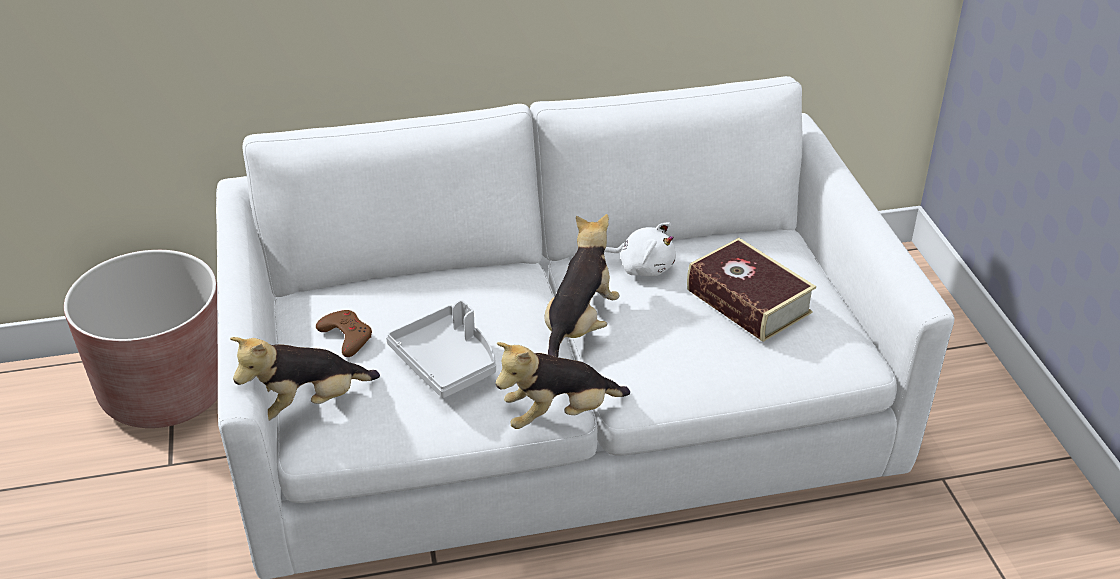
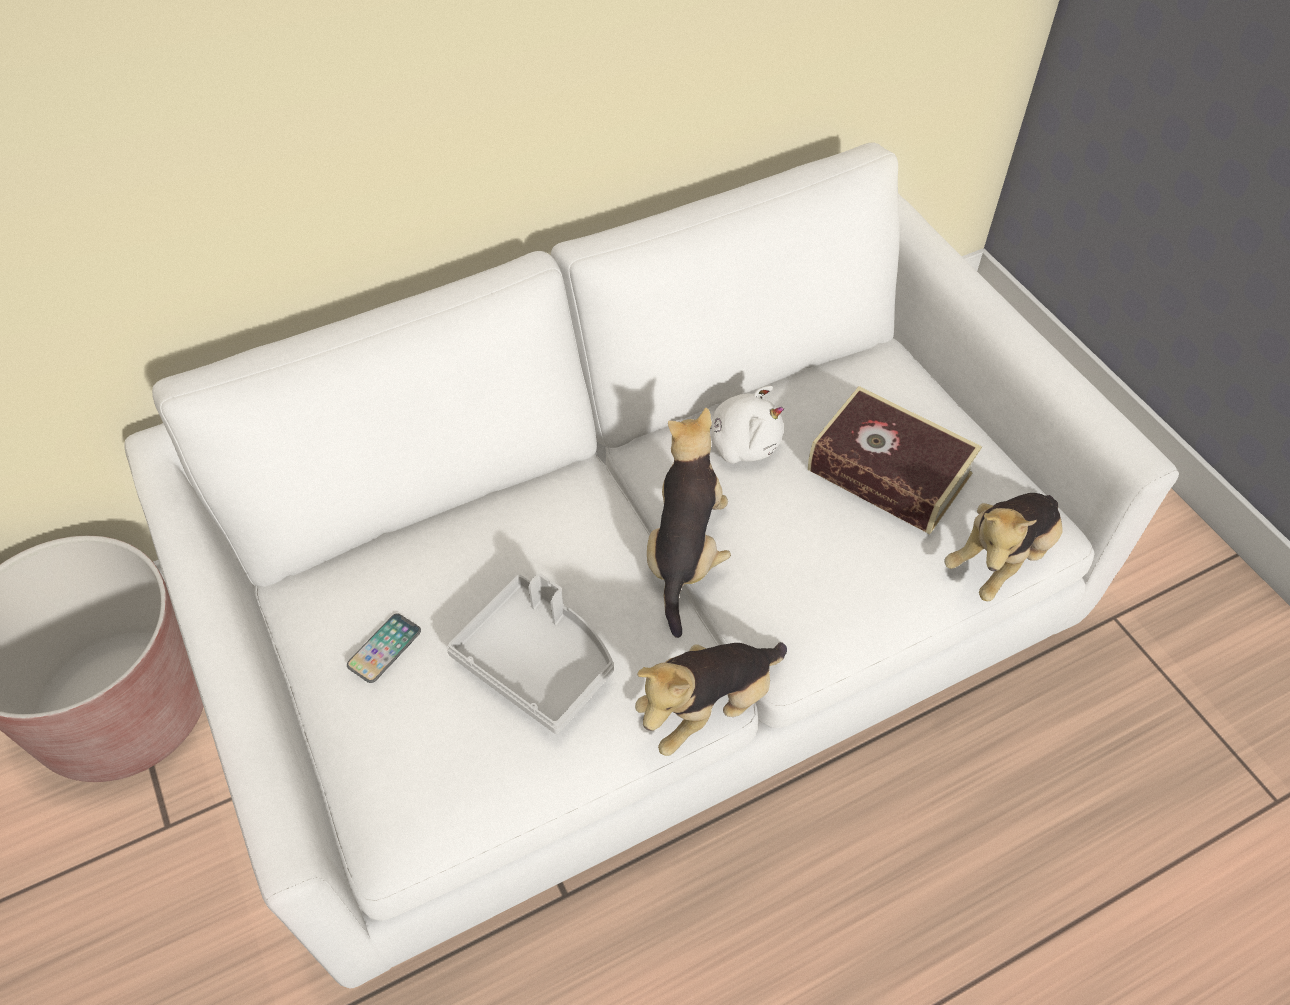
camera: 15 degrees left, 15 degrees up
(308, 405) = (368, 783): plush toy -> plush toy (1001, 559)
(346, 336) = (384, 648): brown game controller -> phone

